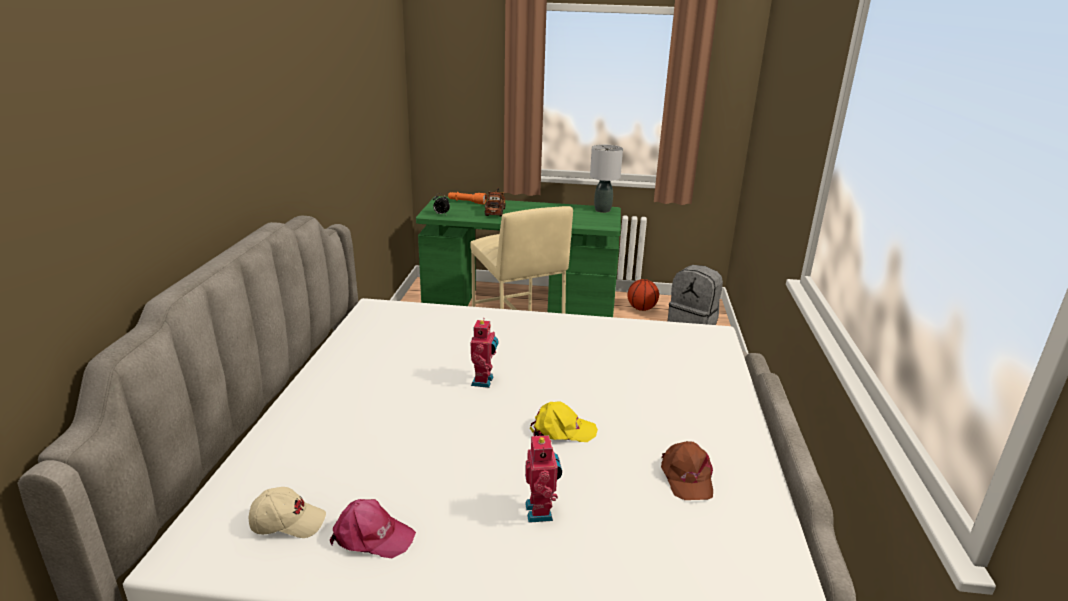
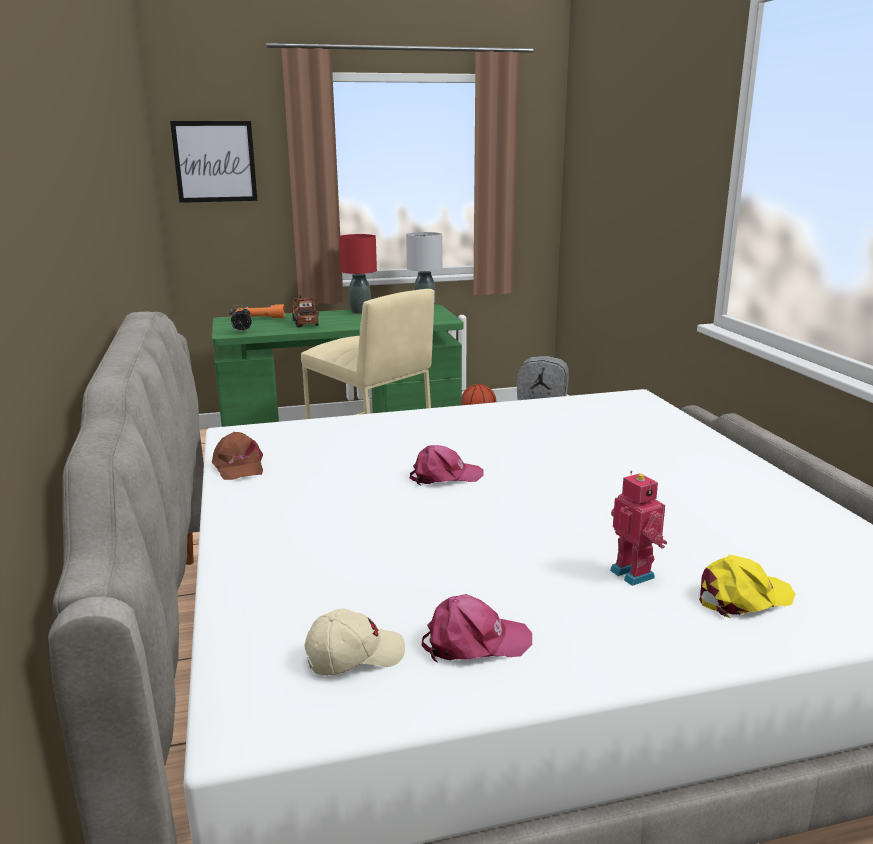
camera: 20 degrees left, 5 degrees down
(450, 72) = (215, 161): none -> picture
(484, 381) = (445, 476): toy robot -> pink cap
(548, 206) = (360, 311): none -> red table lamp
(562, 430) = (577, 501): yellow cap -> yellow cap (743, 598)
(686, 477) = (739, 512): brown cap -> brown cap (238, 466)

